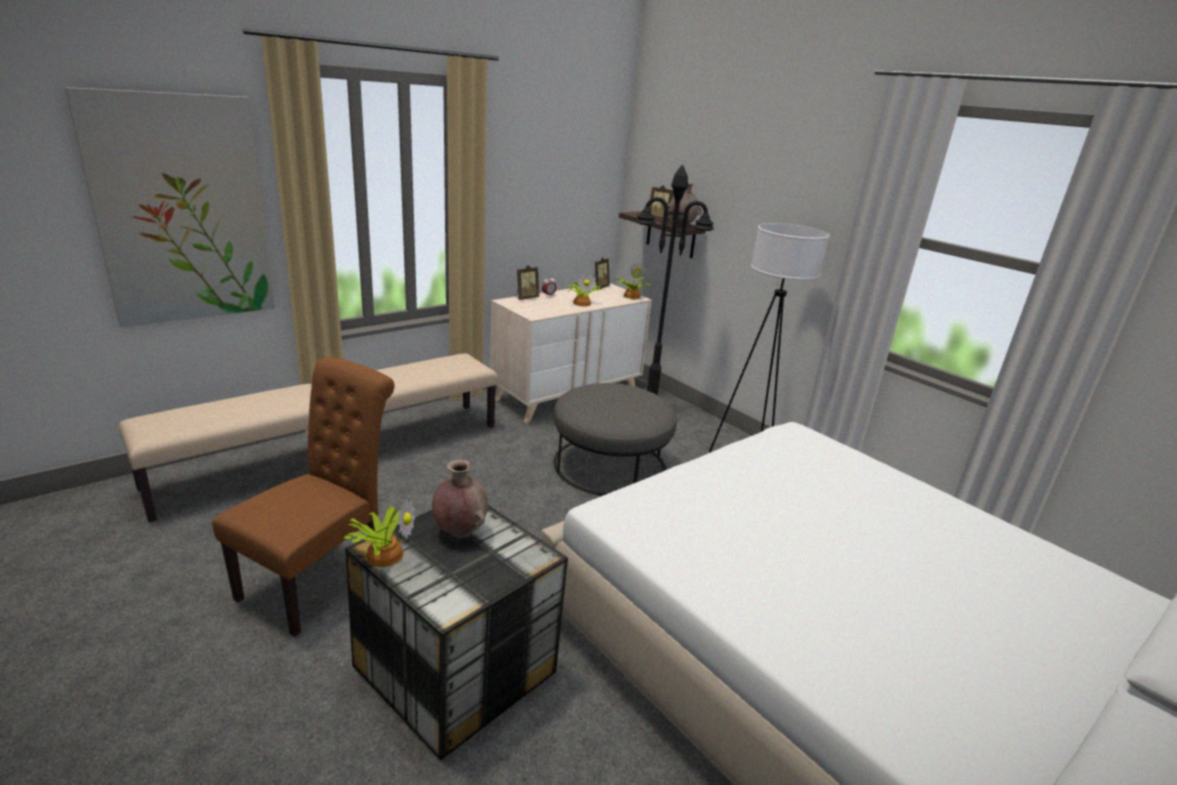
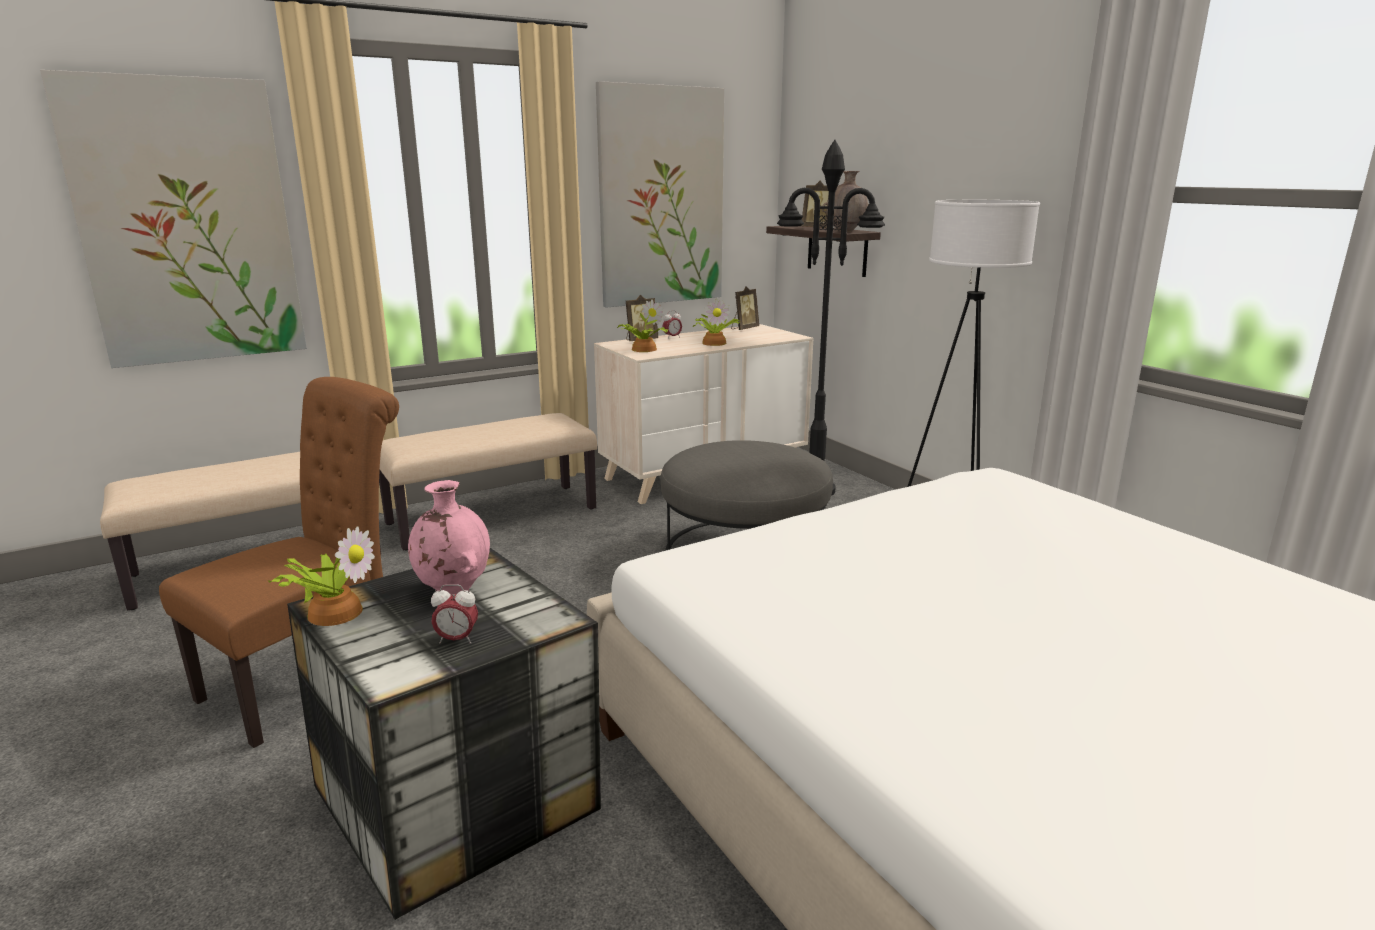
camera: 10 degrees right, 5 degrees down
(459, 532) = (453, 589): brown vase -> pink vase
(479, 575) = (457, 639): none -> alarm clock
(543, 187) = (661, 197): none -> picture
(631, 296) = (785, 335): potted plant -> potted plant (642, 349)

